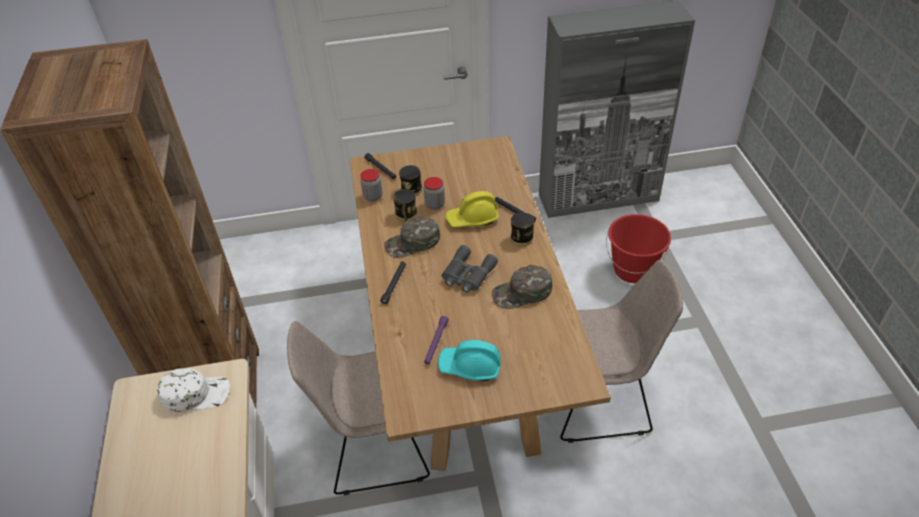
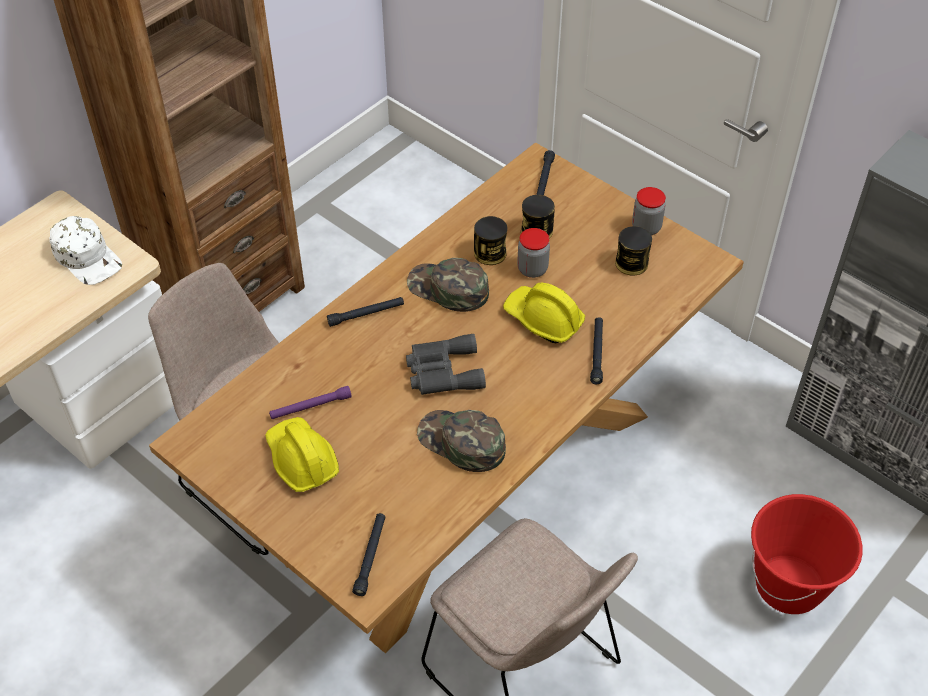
camera: 50 degrees right, 5 degrees up
(373, 196) = (489, 205): jar -> jar (646, 228)
(470, 366) = (301, 460): turquoise hard hat -> yellow hard hat
(521, 238) = (556, 388): can -> can (631, 263)
(565, 370) = (370, 556): none -> black flashlight

